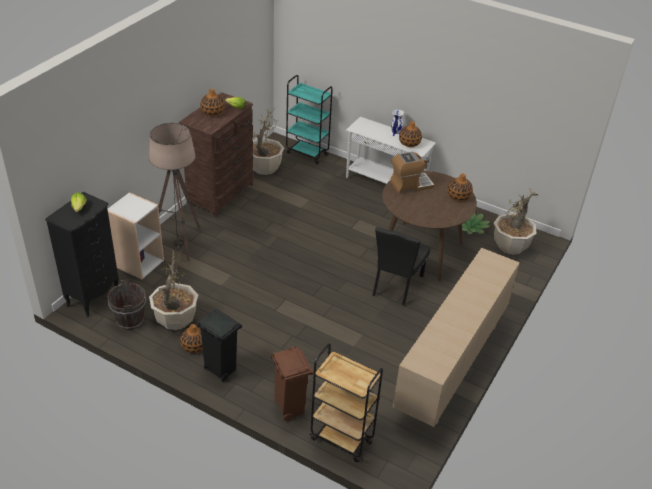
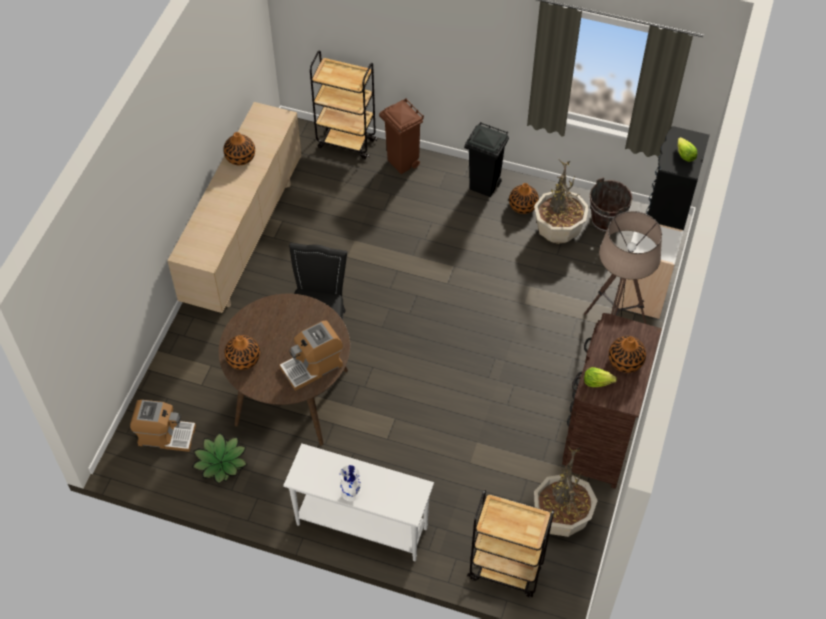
camera: 170 degrees right, 15 degrees up
(308, 154) = (504, 574): turquoise cart -> brown cart
(409, 143) = (325, 471): vase -> vase (240, 157)
(510, 246) = (165, 435): potted plant -> coffee machine

